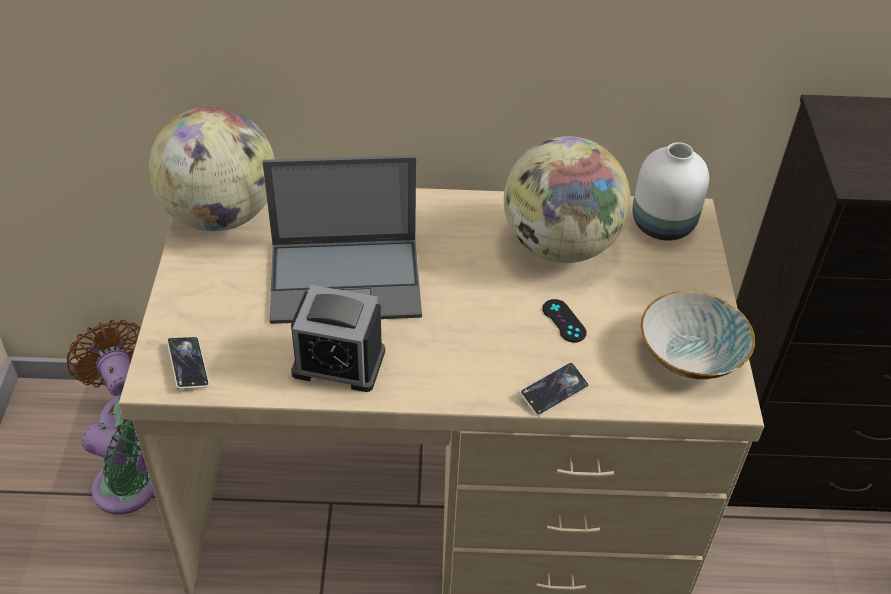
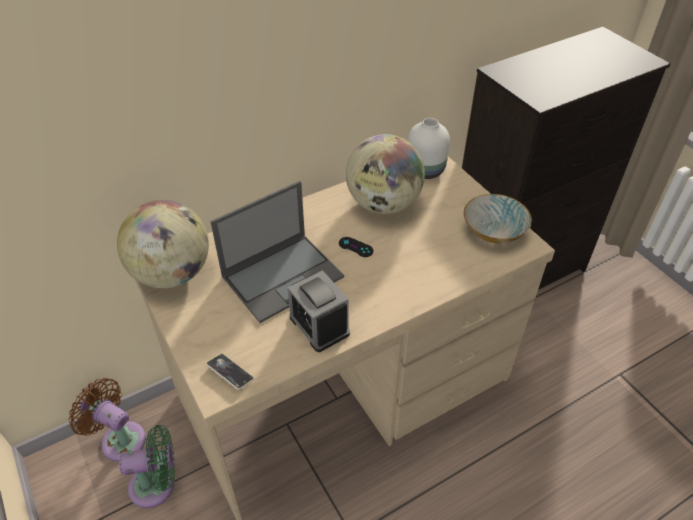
camera: 30 degrees left, 0 degrees up
(338, 362) = (319, 325): alarm clock -> alarm clock turned 75 degrees clockwise
(554, 392) = (446, 283): phone -> none
(564, 321) = (419, 243): black game controller -> black game controller (356, 247)

